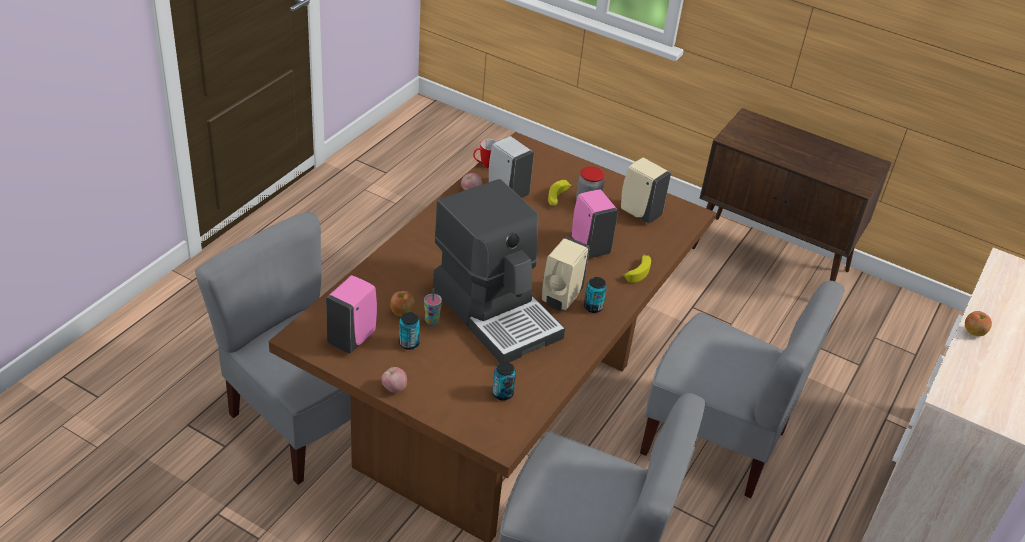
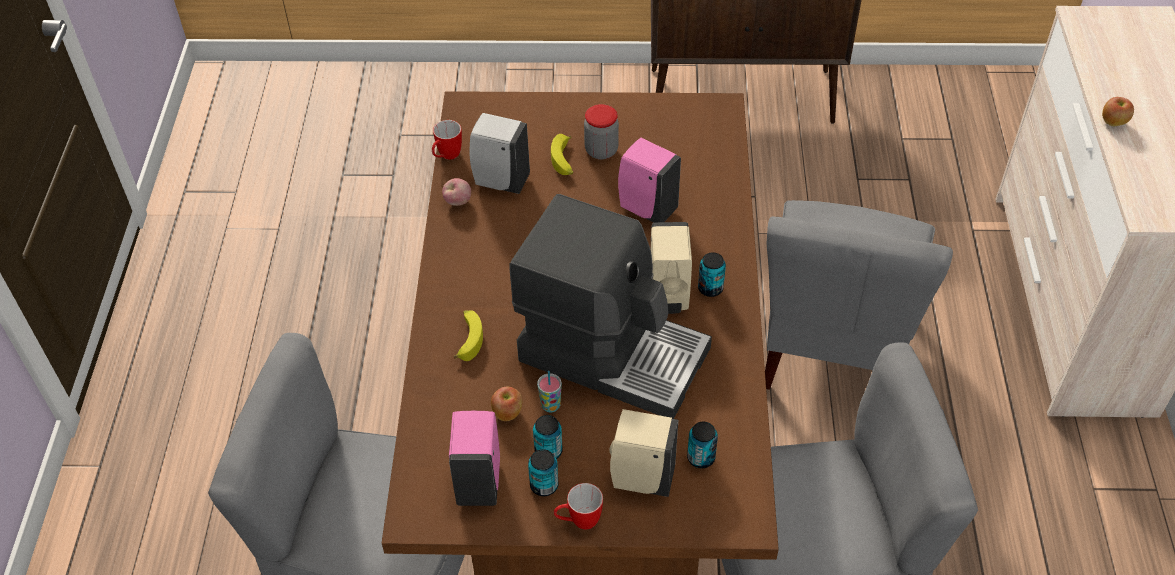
camera: 25 degrees left, 10 degrees up
(390, 359) = (544, 485): none -> can
(394, 388) = (578, 521): apple -> mug
(637, 271) = (721, 215): banana -> banana (468, 338)
(639, 213) = (666, 135): beige soap dispenser -> beige soap dispenser (640, 478)
(715, 441) = (833, 347): grey chair -> grey chair turned 105 degrees clockwise

